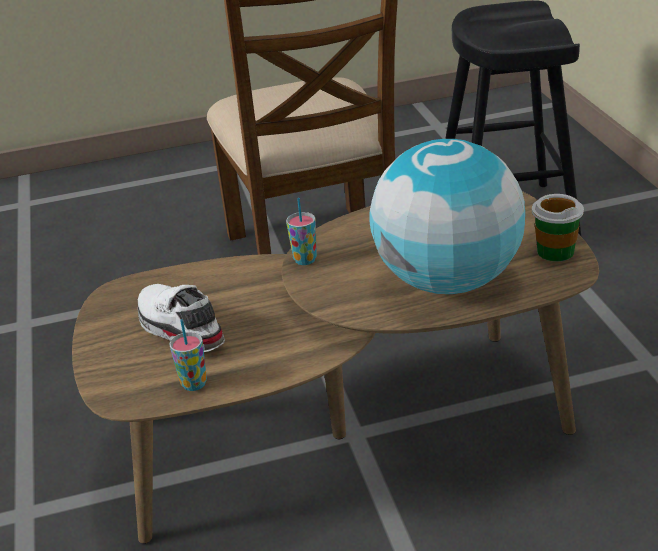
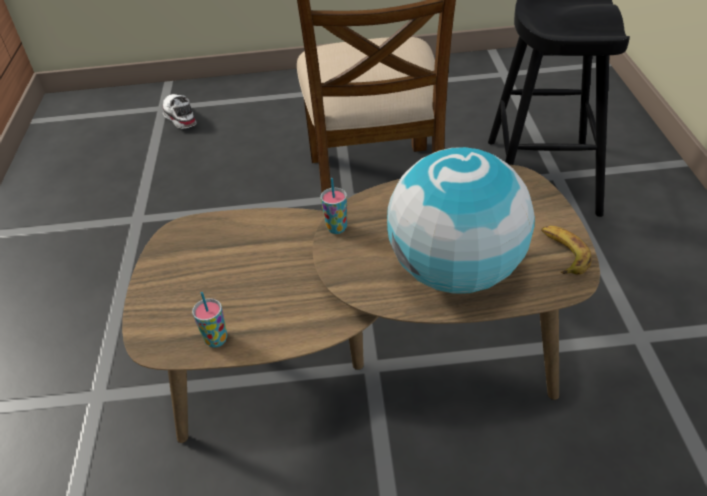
camera: 10 degrees right, 10 degrees up
(178, 329) = (218, 278): white shoe -> white shoe (179, 117)
(555, 251) = (562, 253): cup -> banana

